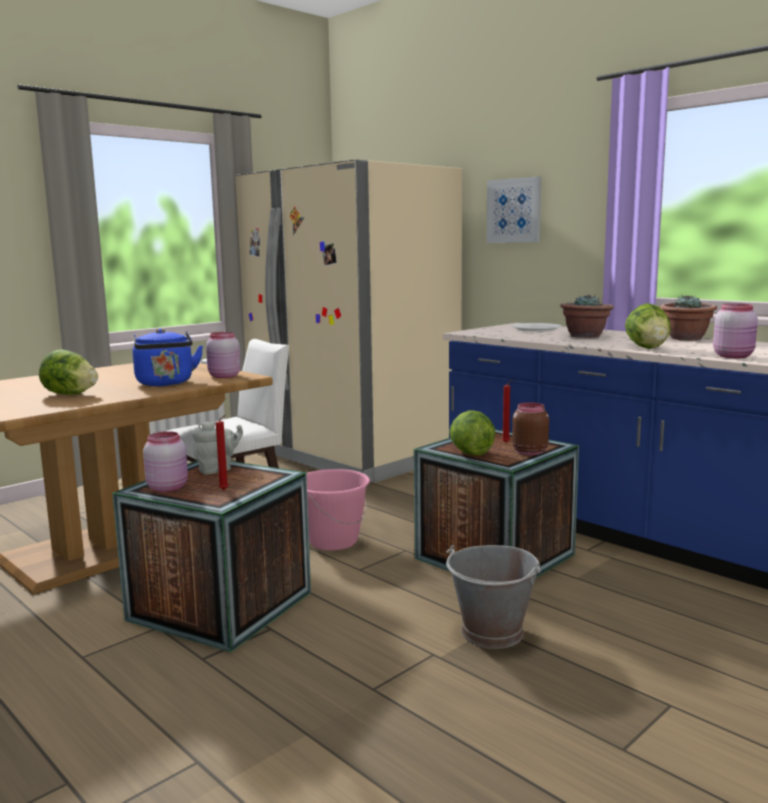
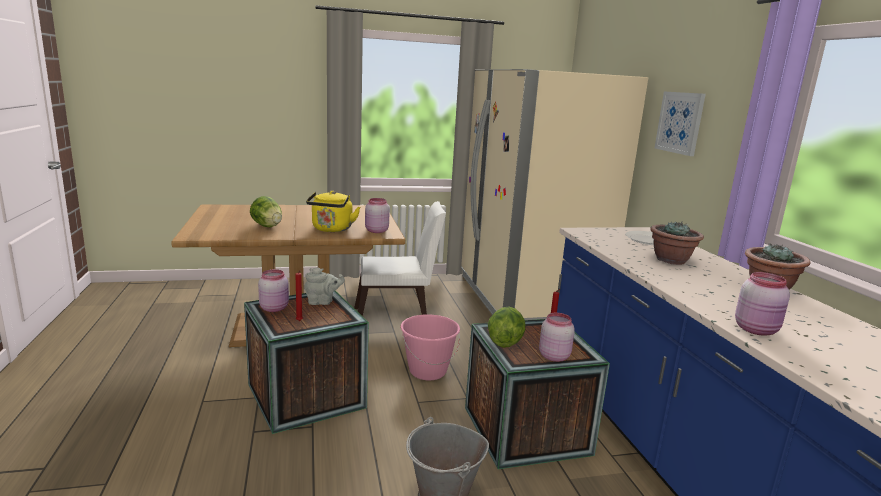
camera: 30 degrees right, 5 degrees up
(166, 384) = (331, 229): blue kettle -> yellow kettle
(529, 451) = (553, 356): brown jar -> pink jar
(647, 348) = (692, 293): lettuce -> none

